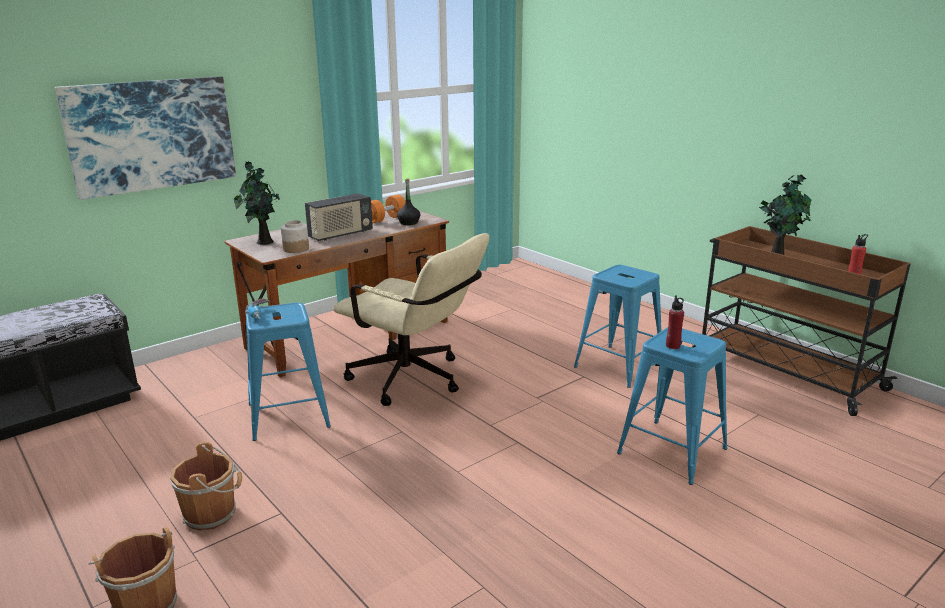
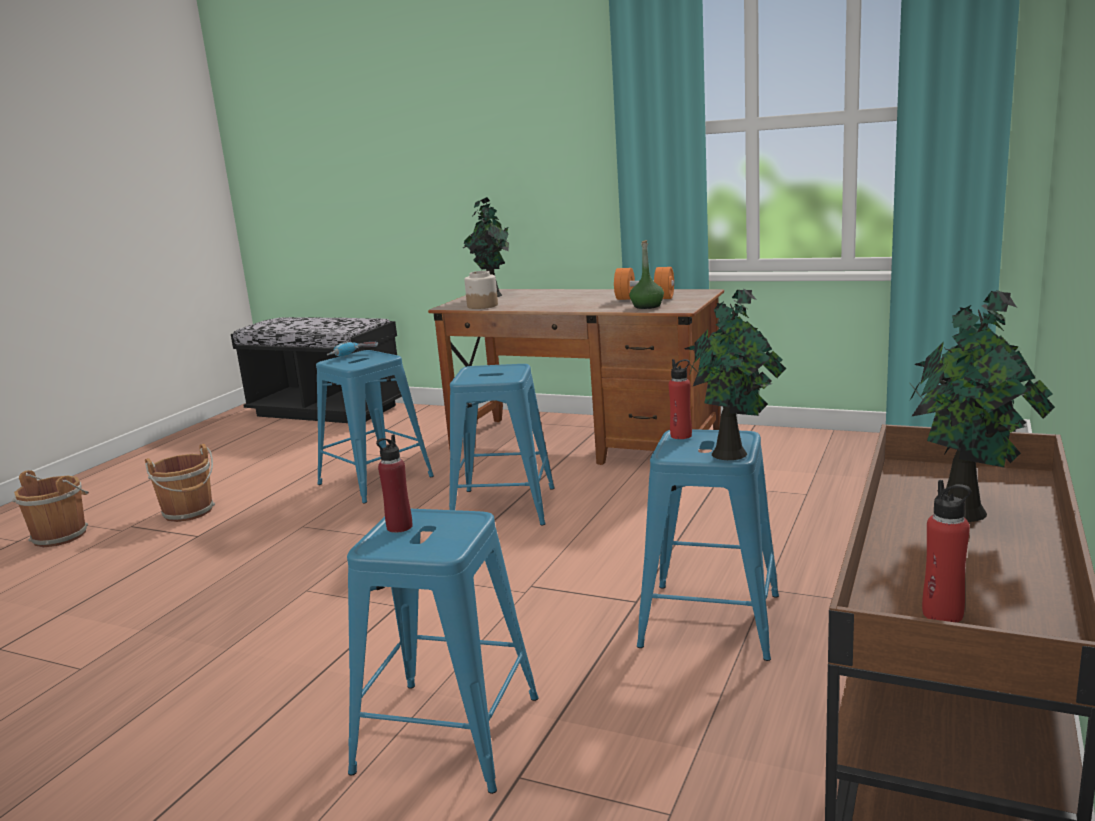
camera: 65 degrees right, 5 degrees down
(151, 135) = (443, 166): picture -> none
(340, 235) = (555, 303): radio -> none
(409, 223) = (647, 306): black bottle -> green bottle
(415, 381) = (504, 507): beige office chair -> blue stool
(607, 275) = (681, 435): none -> red bottle
(645, 273) = (733, 454): none -> potted plant

